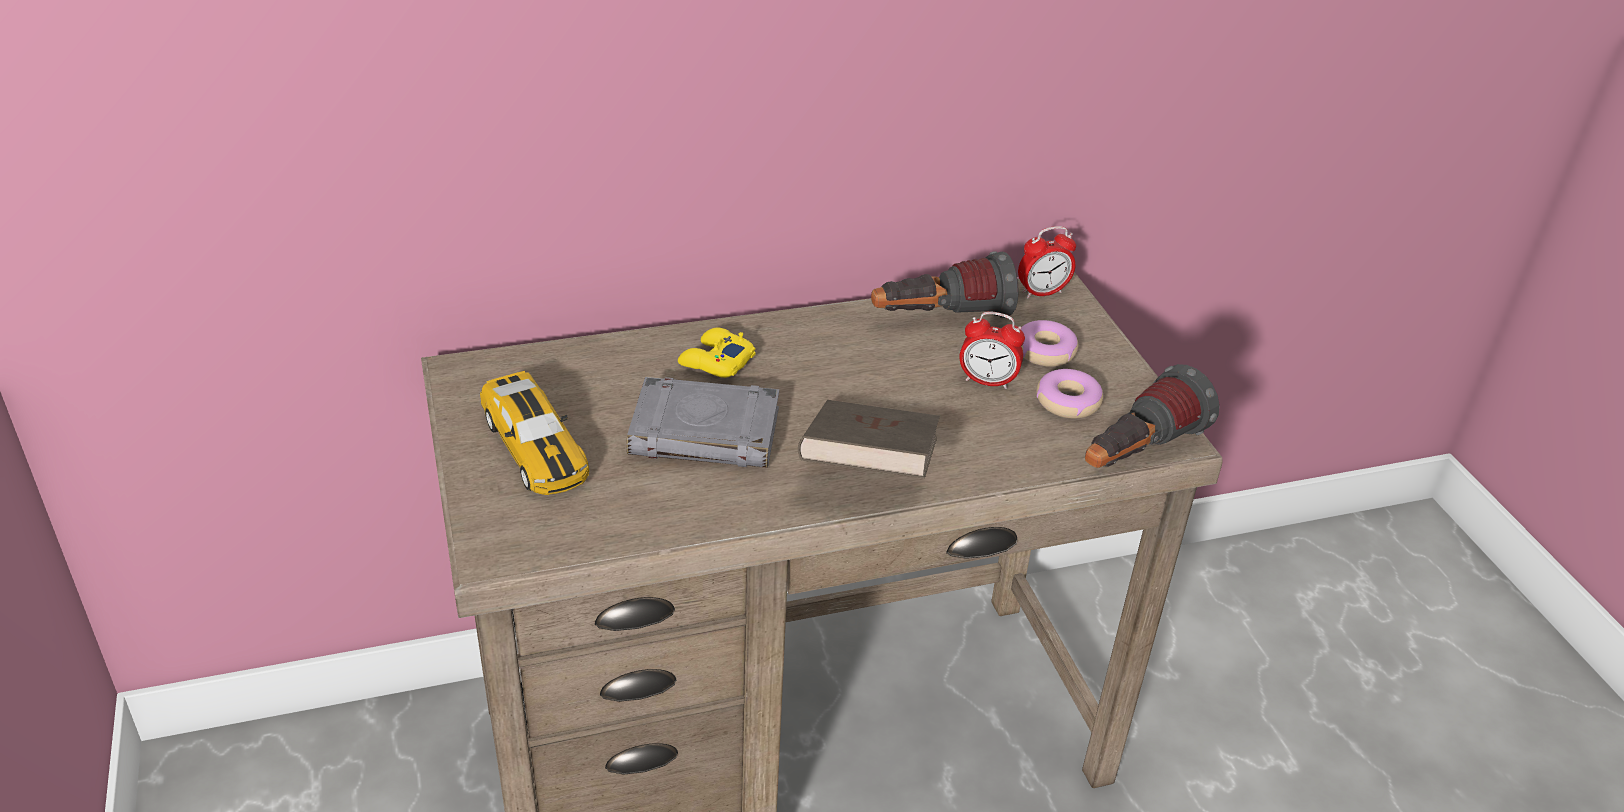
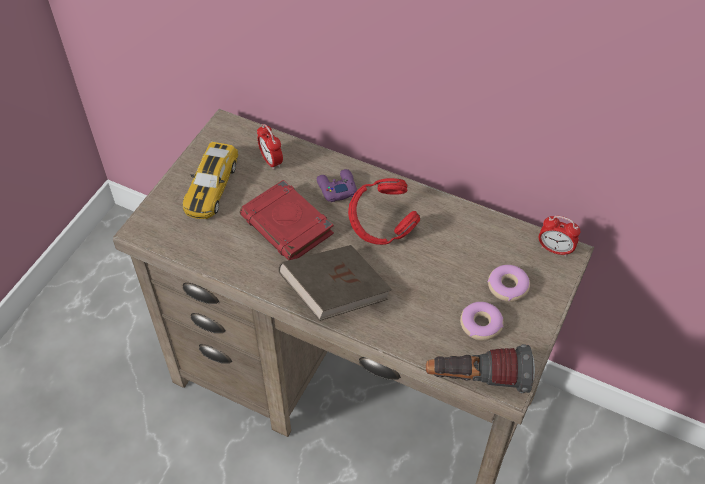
camera: 45 degrees right, 15 degrees up
(706, 432) = (288, 225): grey book -> red book
(716, 361) = (336, 188): yellow game controller -> purple game controller
(827, 371) = (381, 227): none -> red headphones
(940, 318) = (476, 231): flashlight -> none
(987, 381) = (454, 284): alarm clock -> alarm clock (271, 161)

